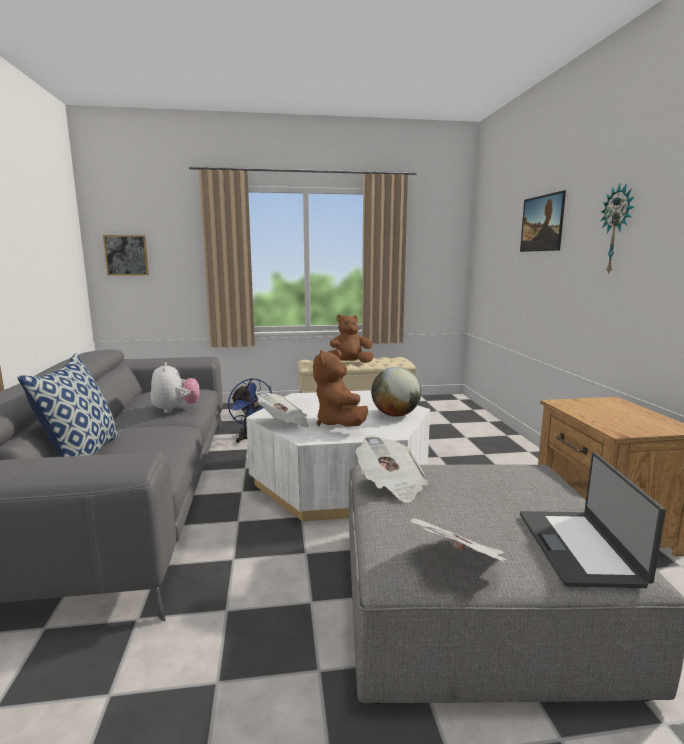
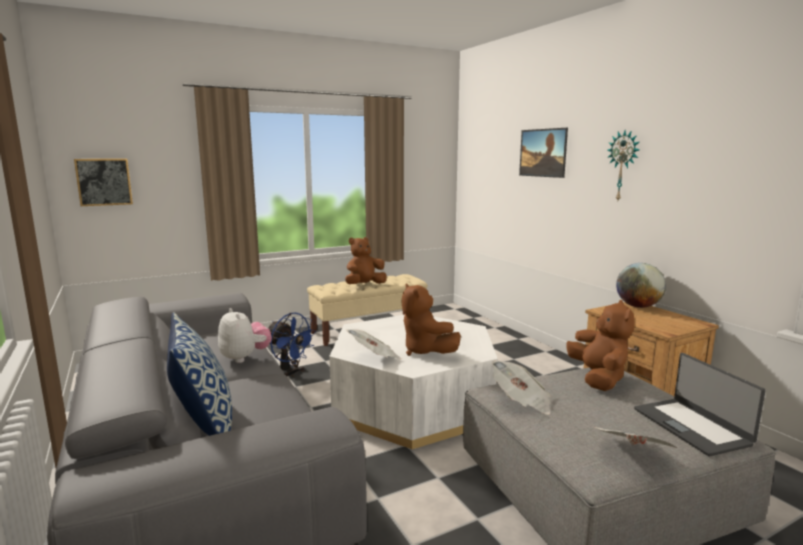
camera: 20 degrees left, 0 degrees up
(395, 415) = (463, 335): globe -> globe (638, 306)
(510, 476) = (598, 378): none -> brown plush toy

